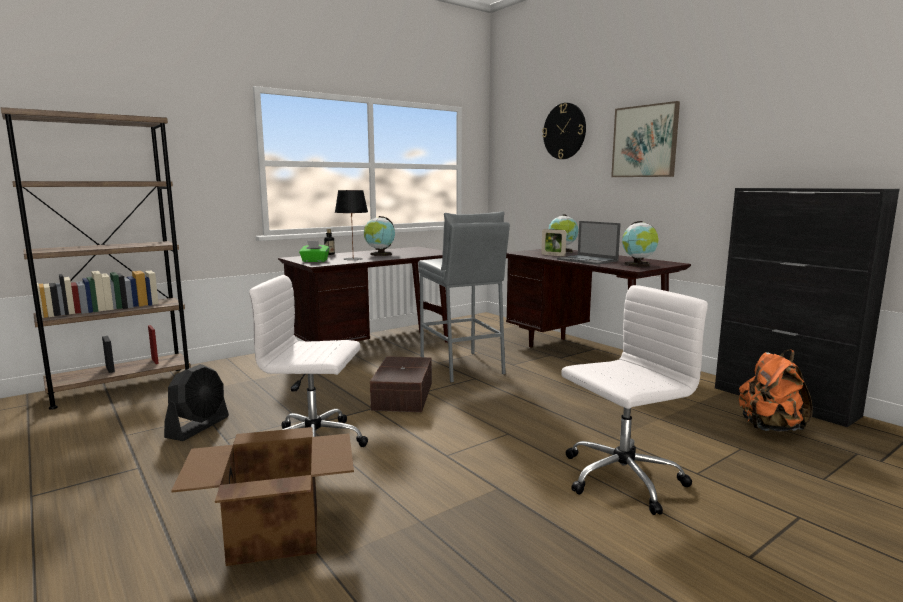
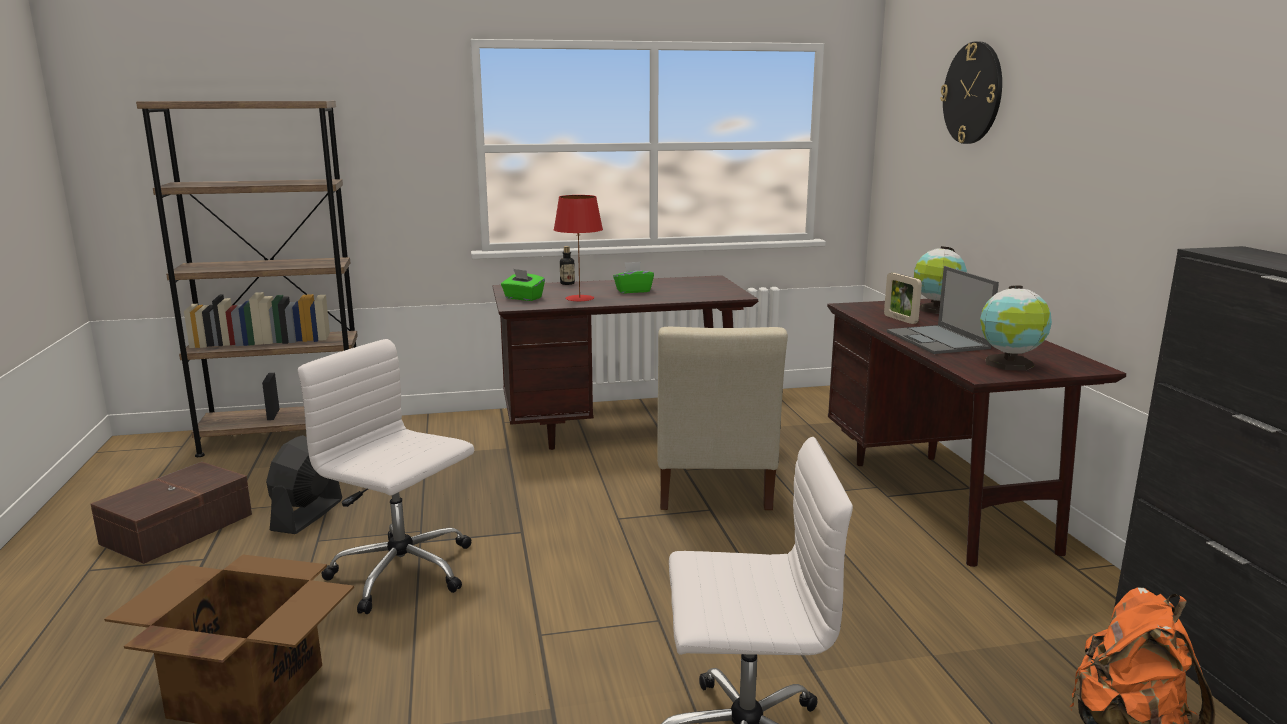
camera: 25 degrees right, 5 degrees up
(198, 427) = (307, 515): black fan -> black fan turned 150 degrees clockwise
(353, 259) = (580, 298): black table lamp -> red table lamp
(380, 254) = (633, 291): globe -> green tissue box
(401, 396) = (577, 520): brown storage box -> brown storage box (175, 529)
(461, 367) = (712, 484): grey stool -> beige chair
(645, 141) = (1083, 127): picture -> none

